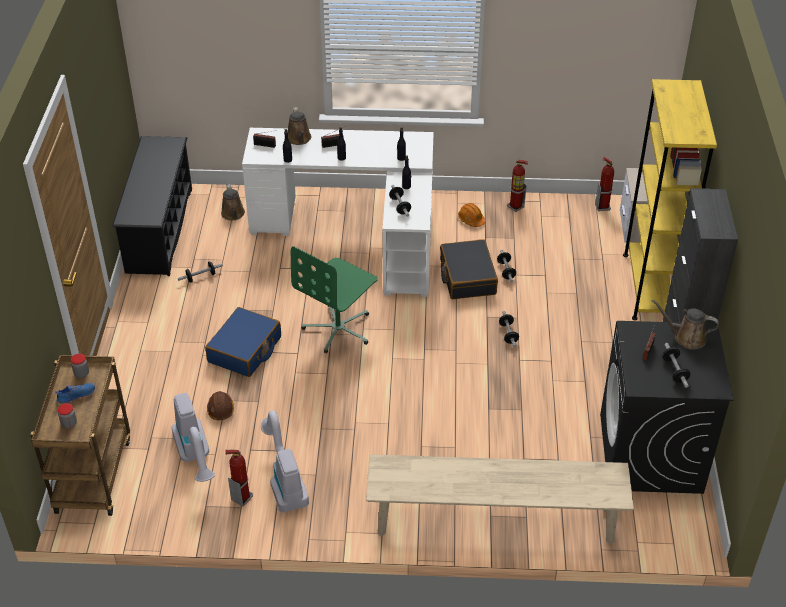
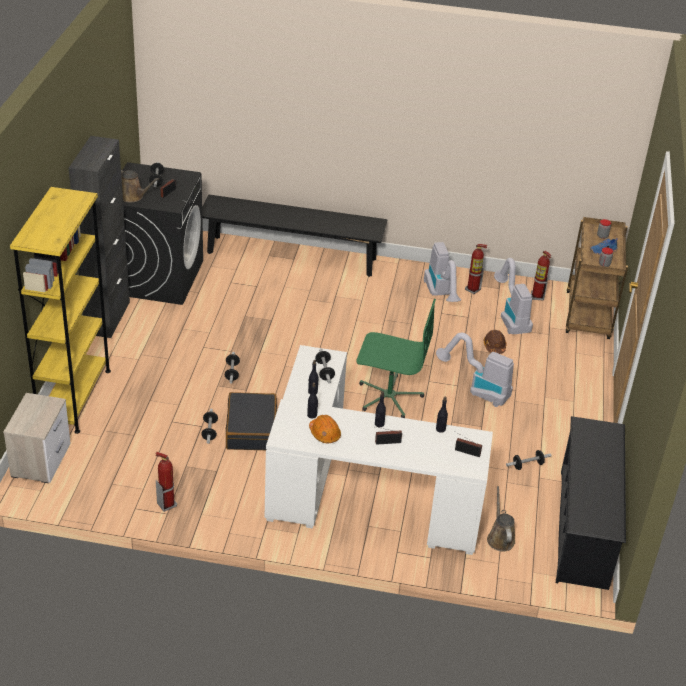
camera: 175 degrees left, 5 degrees down
(245, 350) = (476, 389): blue suitcase -> vacuum cleaner
(299, 139) = (426, 455): brown watering can -> none
(339, 329) = (389, 396): green office chair -> green office chair turned 60 degrees clockwise
(471, 219) = (224, 494): orange hard hat -> orange hard hat (324, 434)
(495, 521) = (291, 256): beige bench -> black bench
(602, 206) = (66, 491): fire extinguisher -> fire extinguisher (537, 297)

